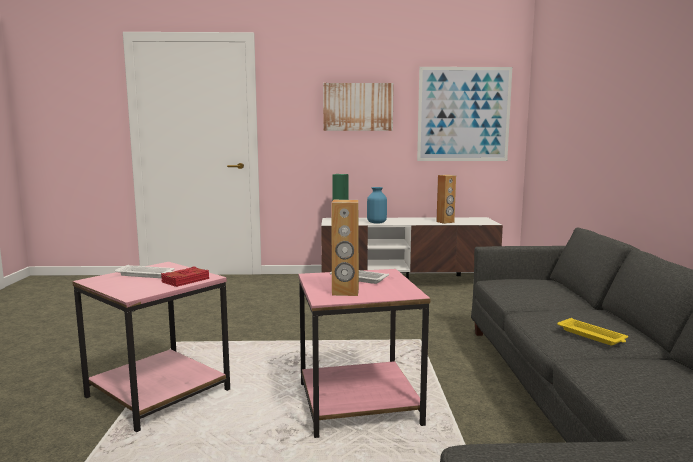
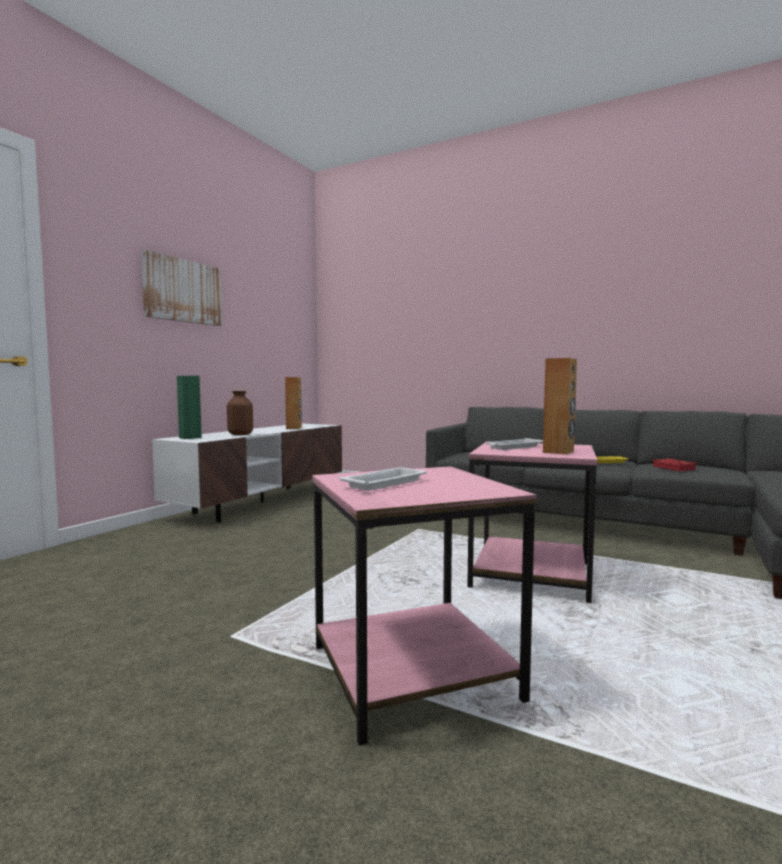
camera: 60 degrees left, 5 degrees down
(185, 280) = (448, 475): red book -> red book (673, 468)
(376, 222) = (240, 434): blue vase -> brown vase
(463, 114) = (276, 316): picture -> none

